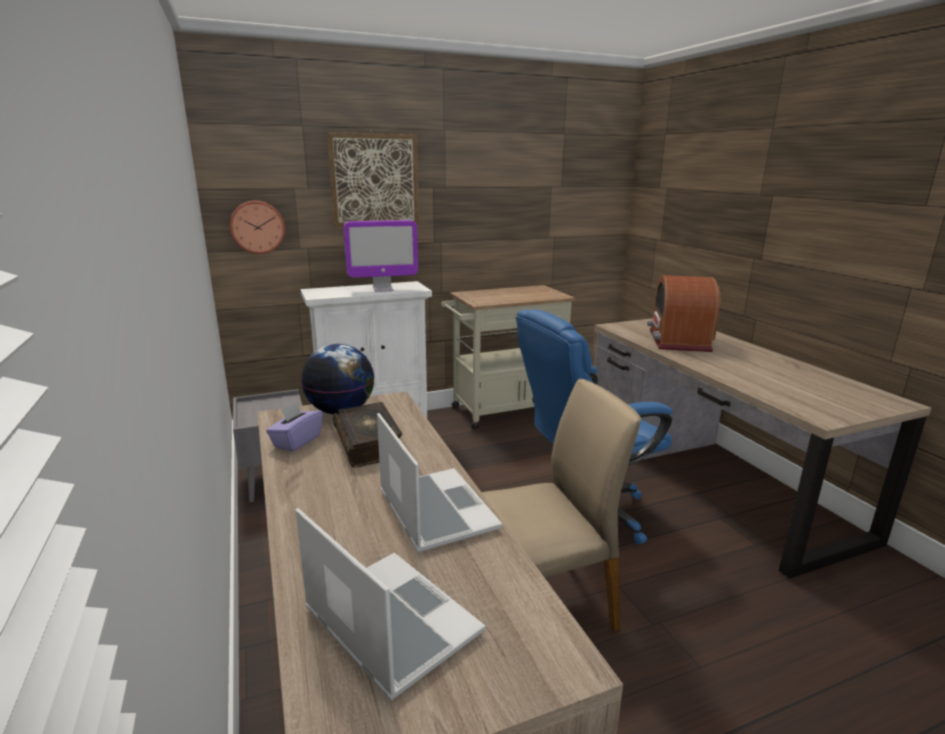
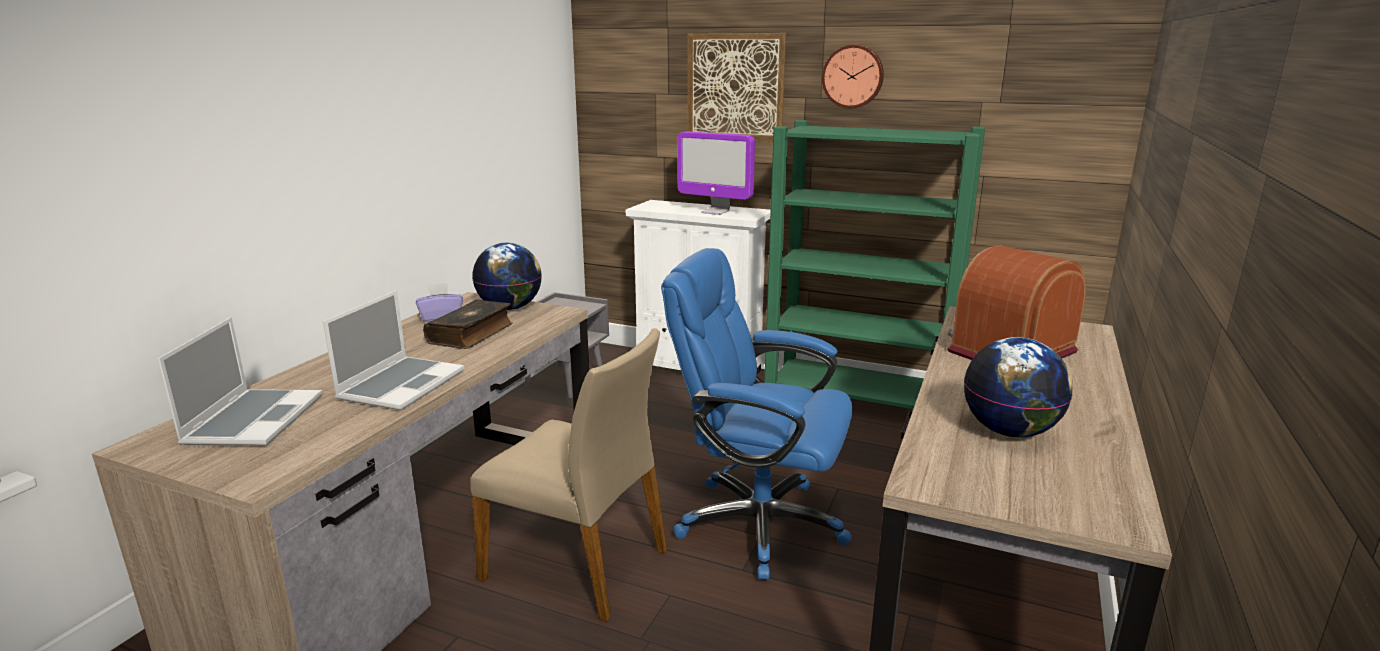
camera: 45 degrees right, 0 degrees up
(257, 227) = (619, 131): wall clock -> wall clock (853, 76)
(503, 412) = (857, 401): beige cart -> green bookcase
(777, 379) = (1010, 431): none -> globe

